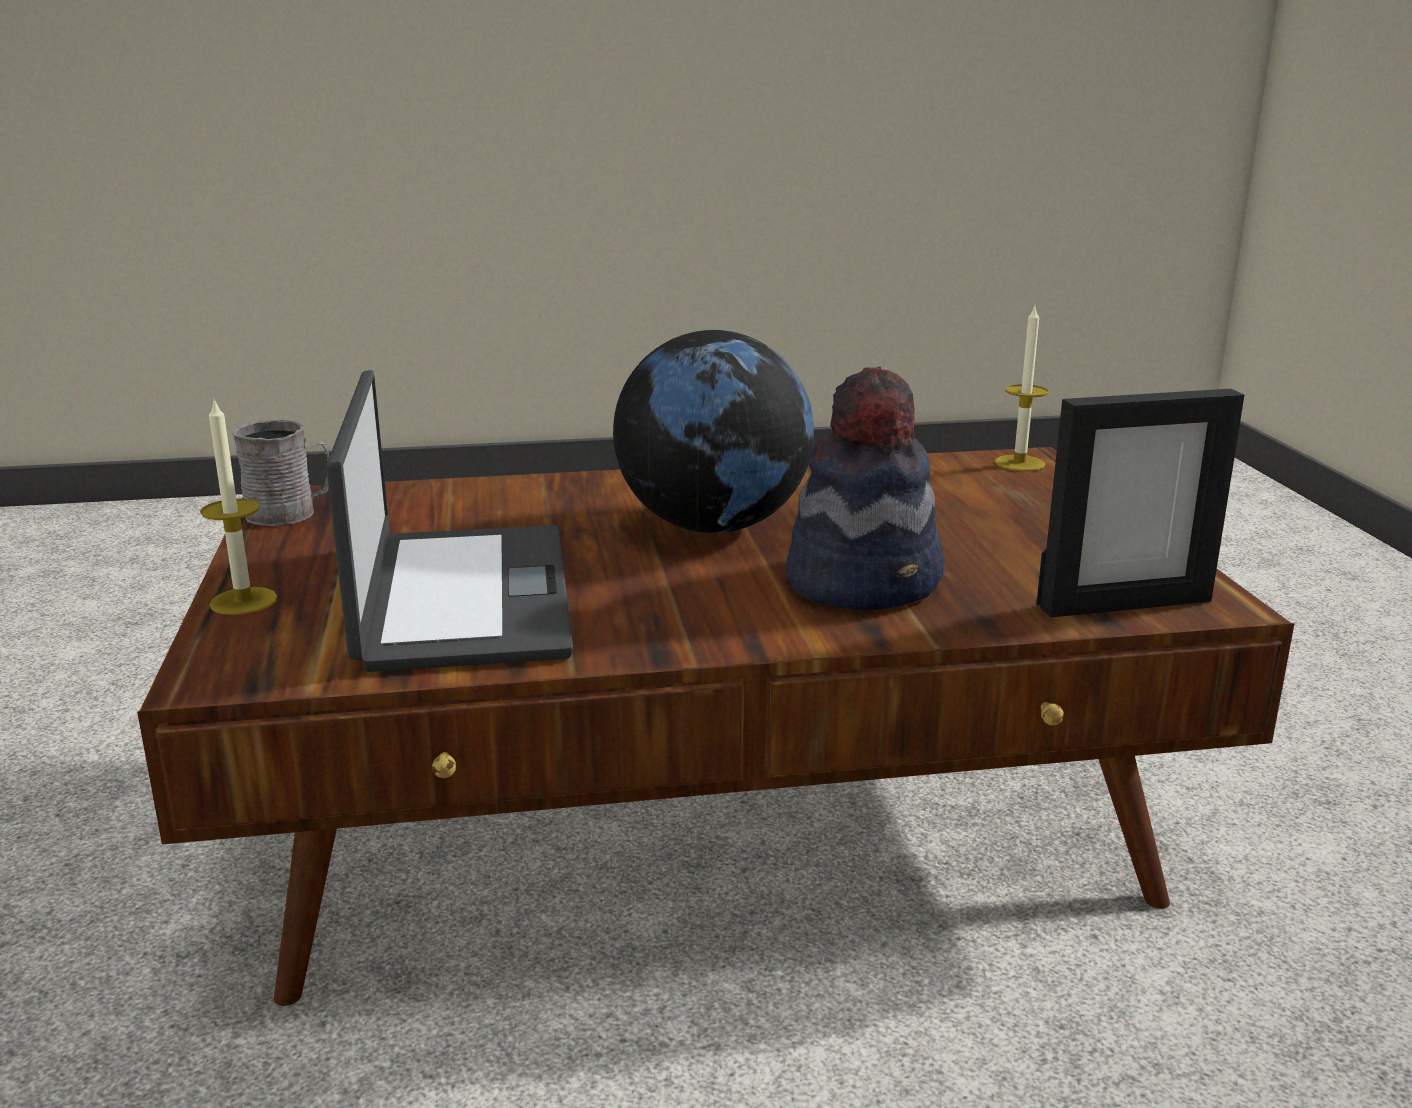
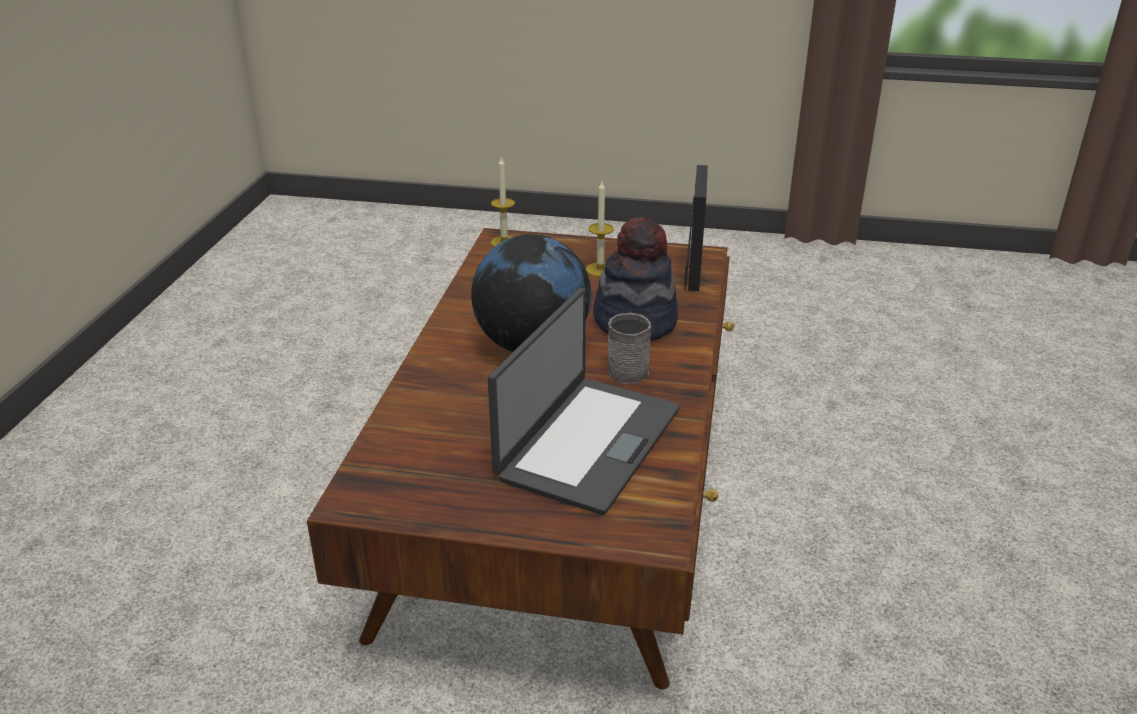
camera: 70 degrees left, 10 degrees up
(243, 601) = (546, 525): candle -> candle (600, 269)
(290, 512) = (386, 499): grey mug -> grey mug (627, 368)
(460, 597) = (587, 442): laptop -> laptop turned 105 degrees clockwise

